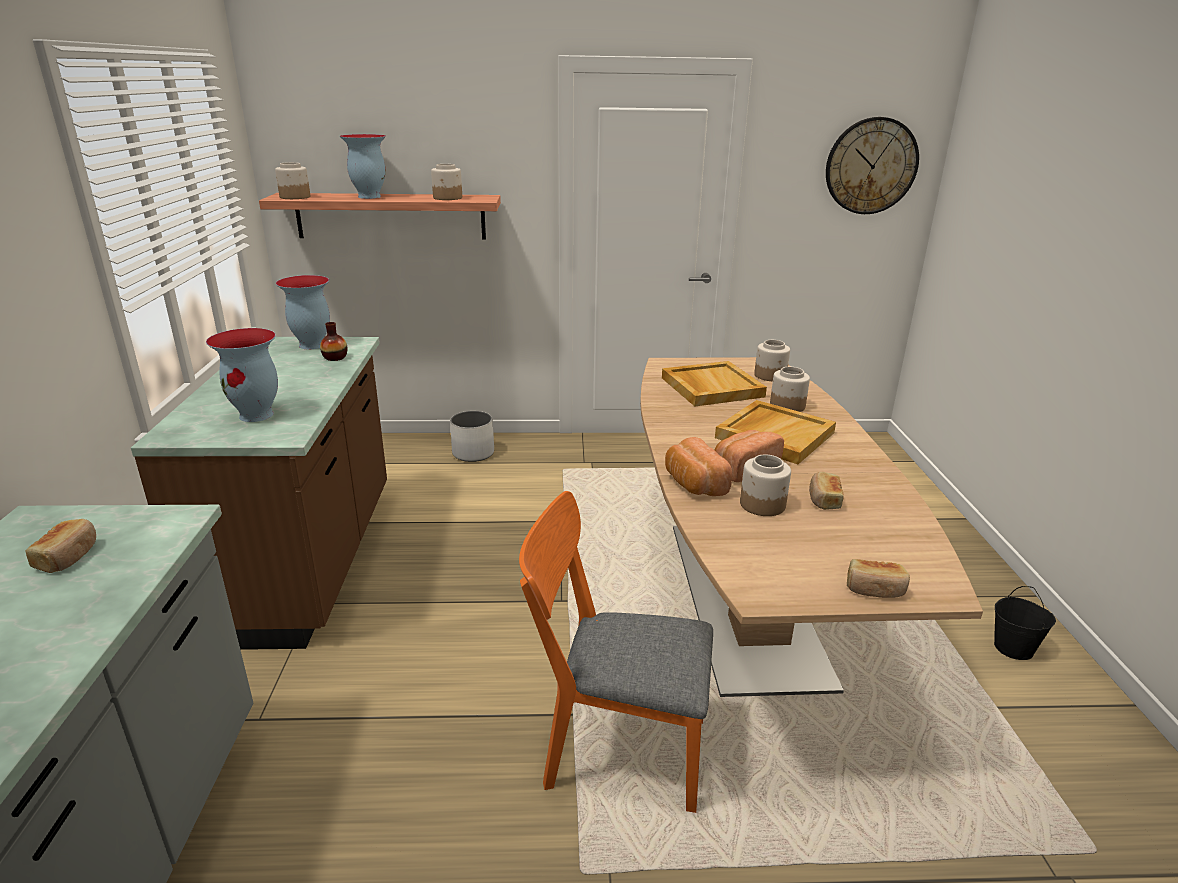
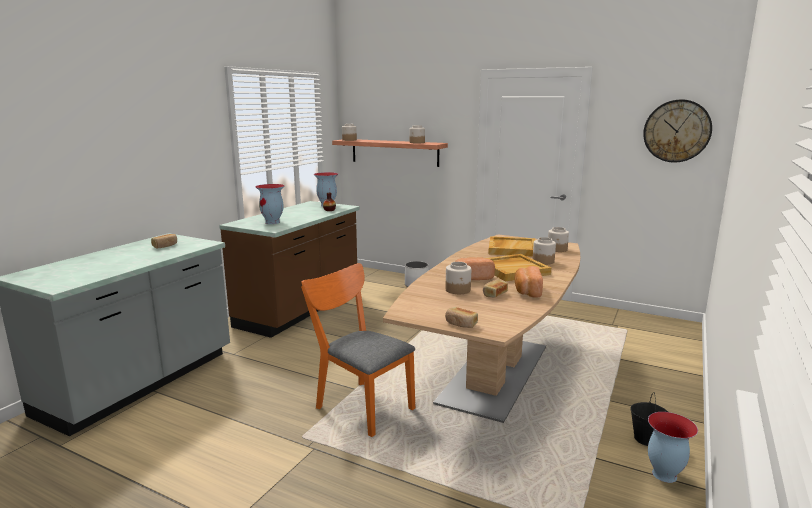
camera: 30 degrees right, 10 degrees down
(368, 196) = (381, 141): vase -> vase (663, 474)
(693, 484) = (435, 278): bread -> bread (527, 291)

